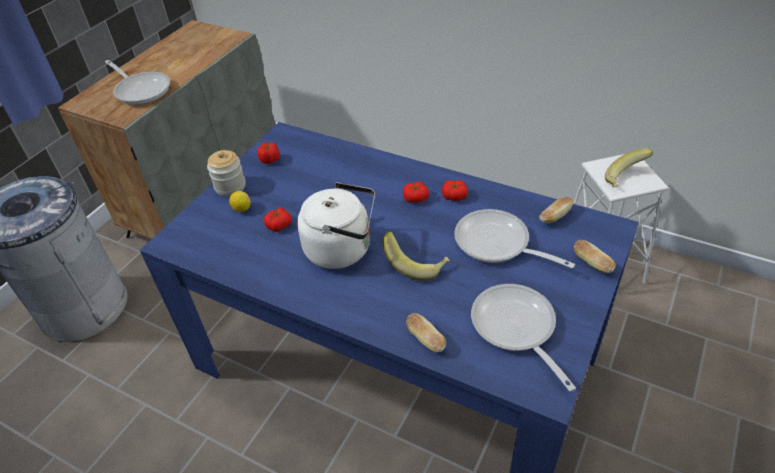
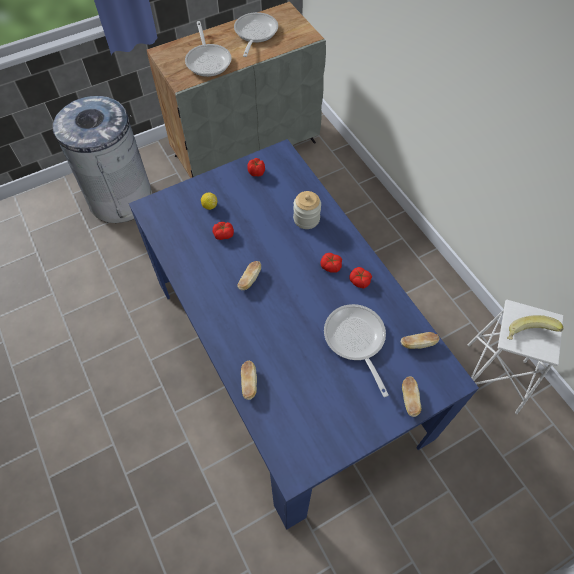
camera: 30 degrees right, 15 degrees up
(230, 186) = (215, 182): jar -> jar (306, 219)
(342, 249) = (249, 279): white kettle -> bread
(416, 265) = (287, 322): banana -> none
(516, 329) = (312, 414): frying pan -> frying pan (254, 34)

